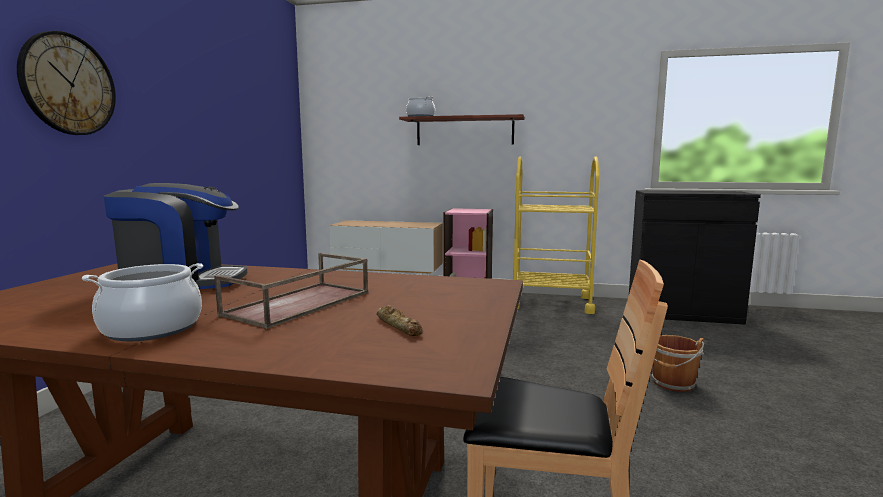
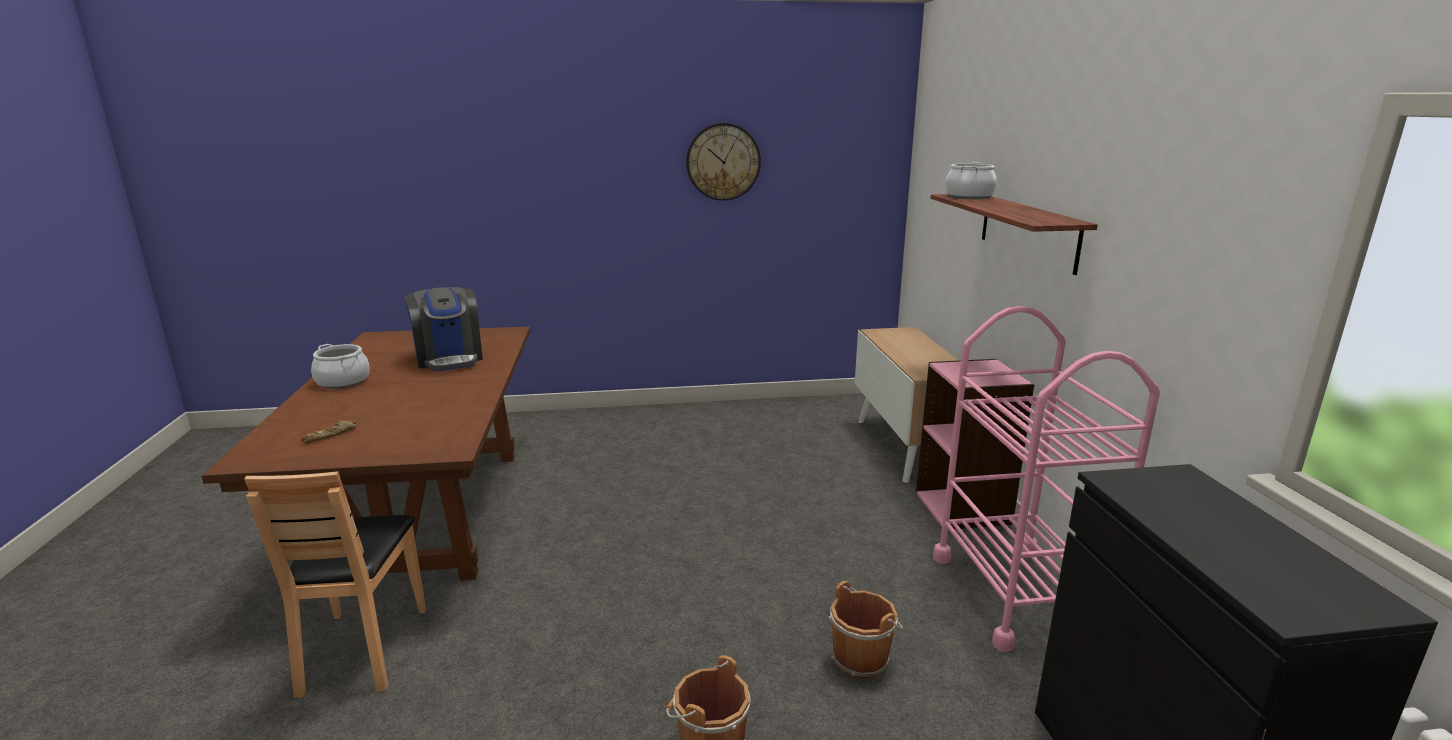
camera: 70 degrees right, 10 degrees up
(68, 84) = (551, 180): wall clock -> wall clock (723, 162)
(298, 304) = (390, 399): brown tray -> none
(551, 303) = (1016, 594): yellow cart -> pink cart
(595, 338) = (862, 658): none -> brown bucket

